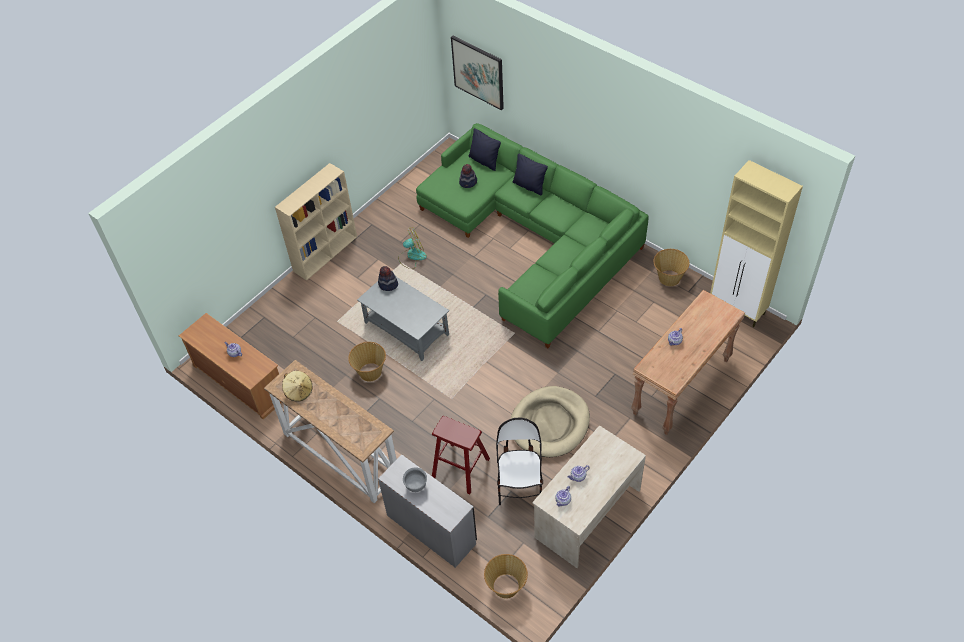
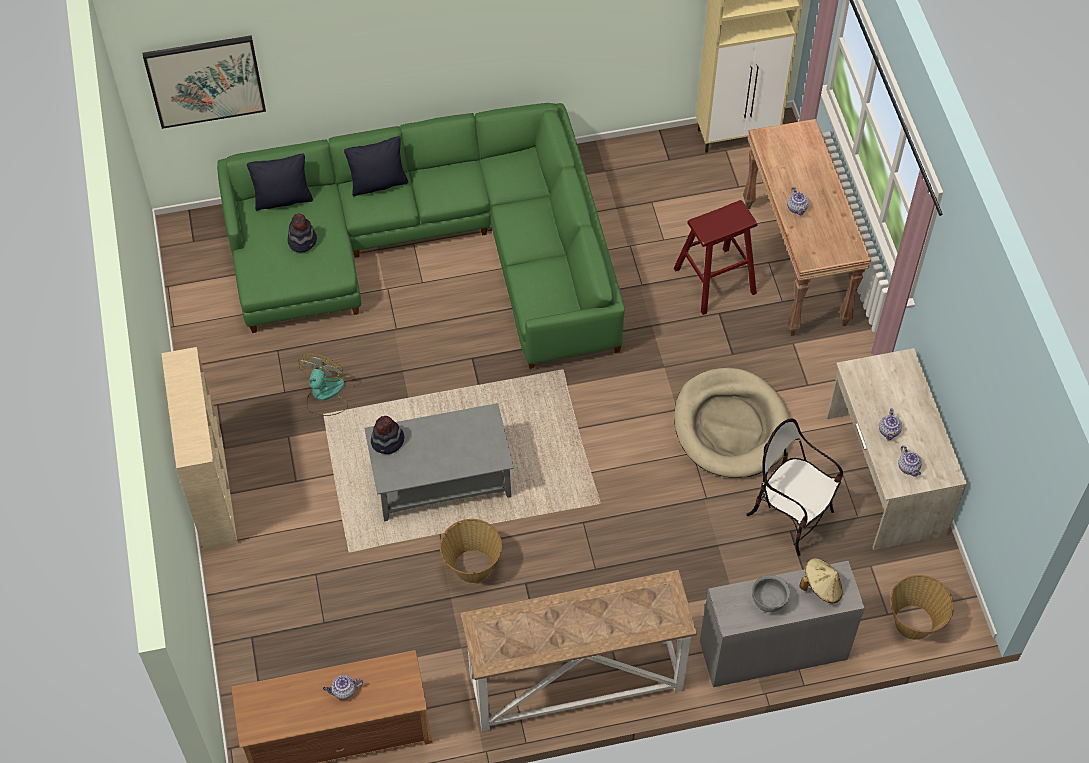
camera: 55 degrees left, 5 degrees up
(299, 391) = (519, 639): beige hat -> beige hat (821, 587)
(461, 468) = (713, 561): red stool -> red stool (715, 281)
(669, 278) = (631, 162): basket -> none

